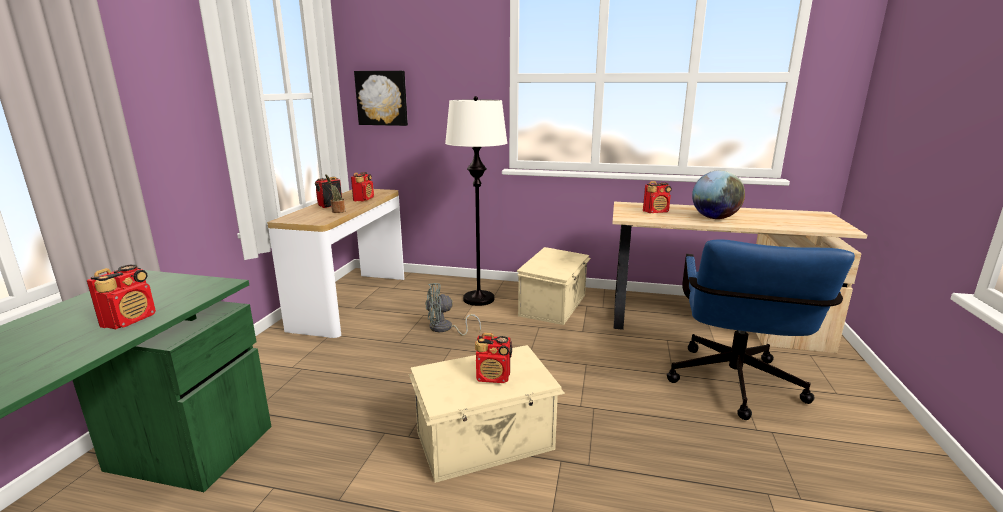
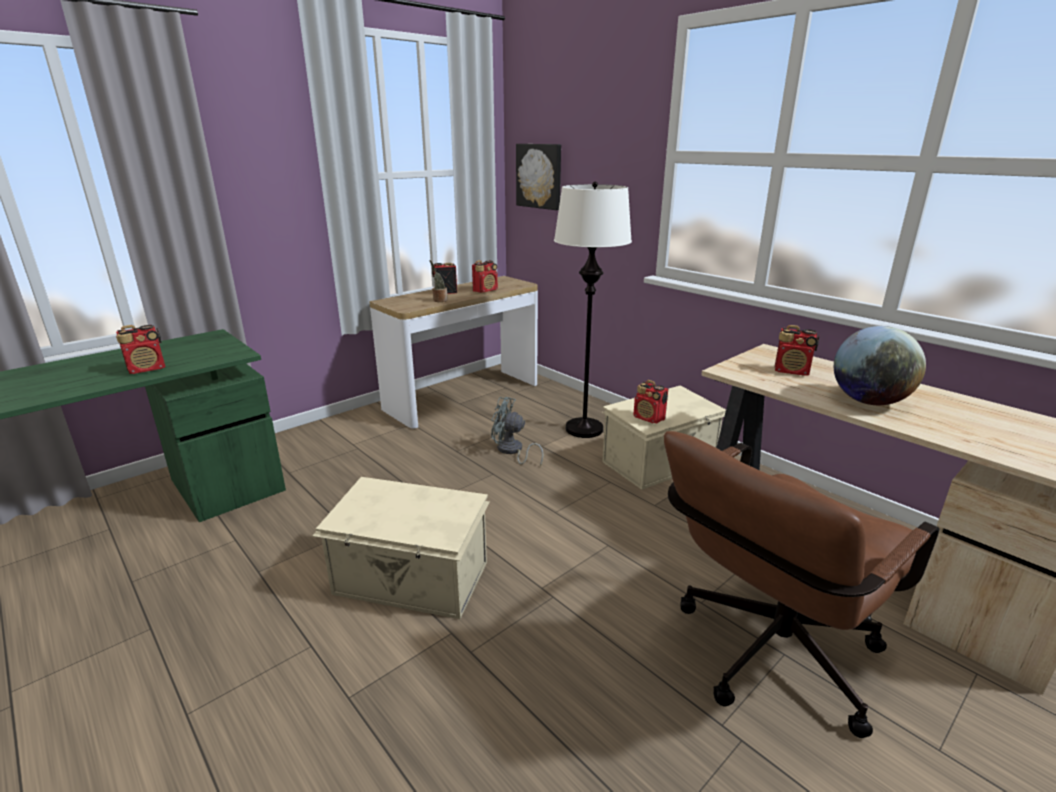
camera: 35 degrees right, 5 degrees up
(493, 377) = (410, 515): radio -> radio (649, 418)
(734, 388) = (766, 659): blue office chair -> brown office chair

